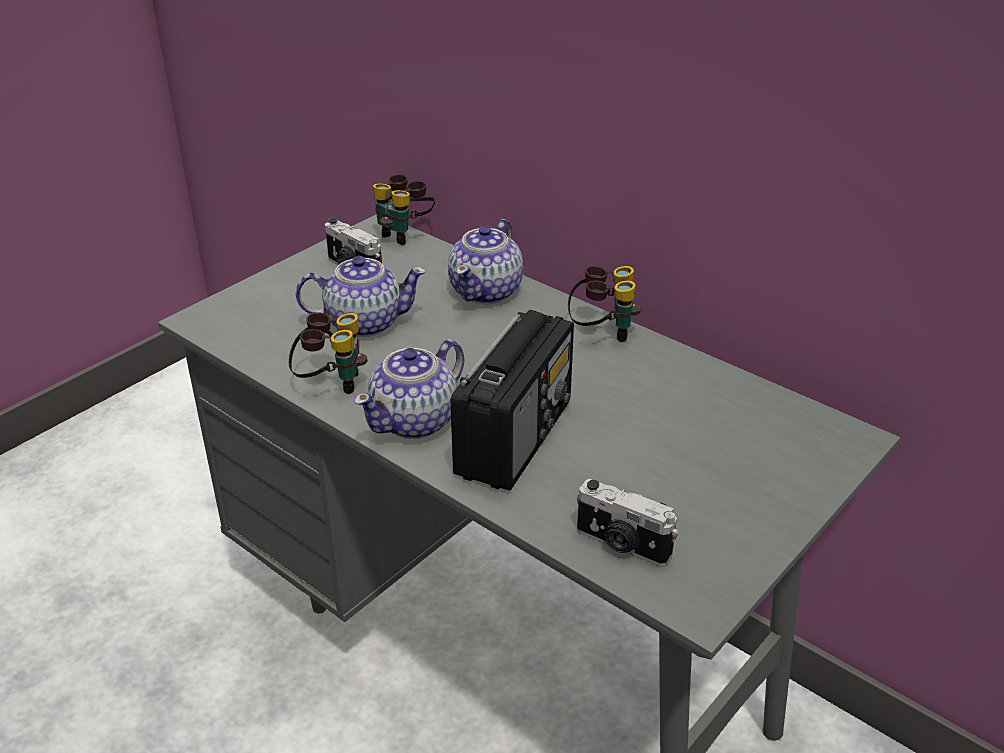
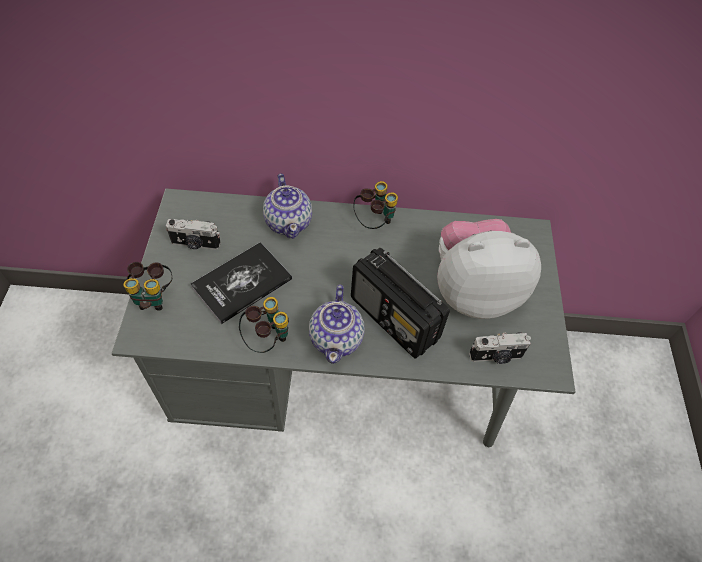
camera: 40 degrees left, 20 degrees up
(363, 322) = (242, 283): teapot -> book
(404, 234) = (199, 199): binoculars -> binoculars (154, 297)
(515, 437) = (394, 319): radio -> radio turned 150 degrees clockwise
(670, 459) = (473, 290): none -> plush toy

